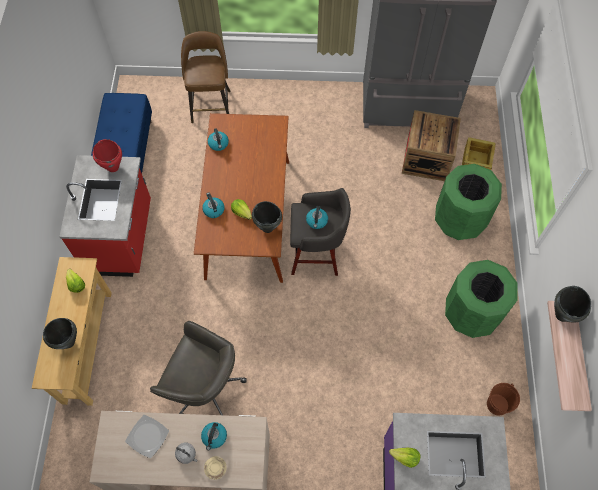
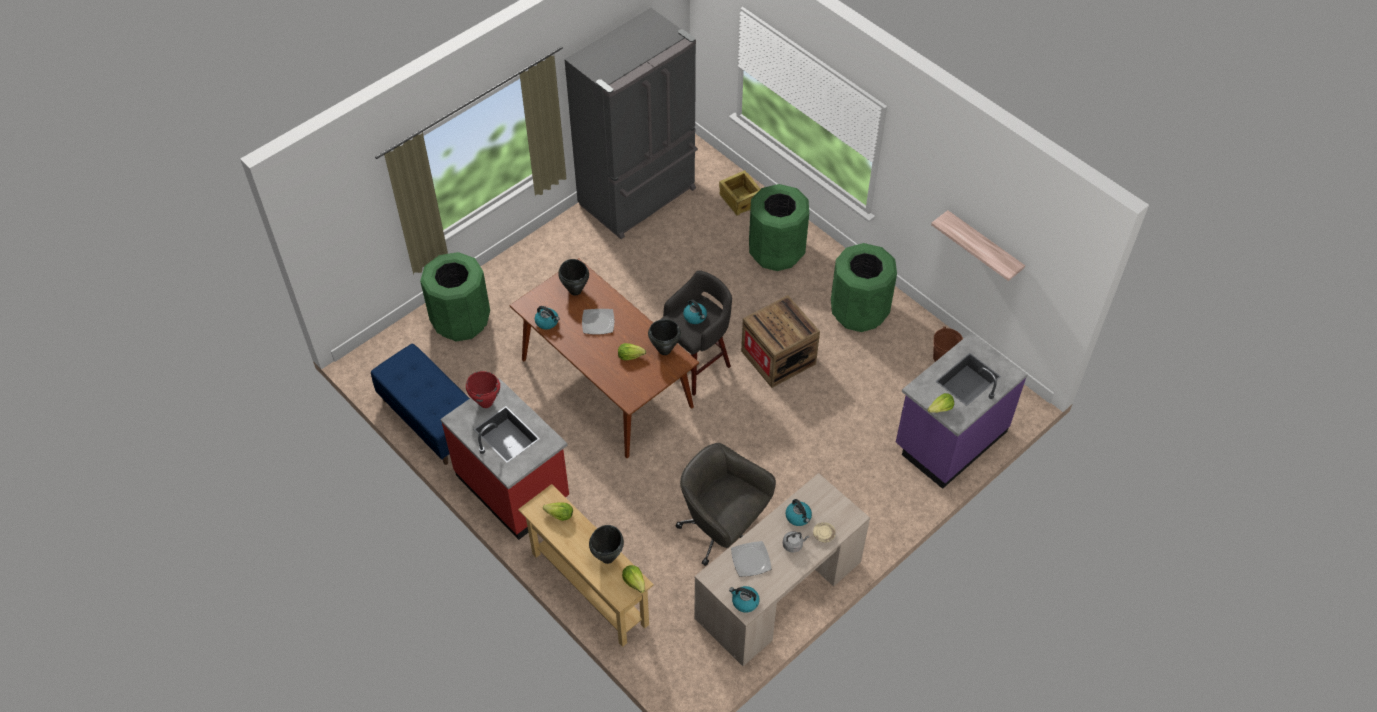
camera: 45 degrees left, 10 degrees down
(63, 376) = (634, 582): none -> lettuce
(204, 386) = (722, 531): grey office chair -> grey office chair turned 120 degrees counterclockwise
(211, 105) = (461, 321): brown stool -> green trash can
(213, 209) = (605, 372): kettle -> kettle (744, 602)
(248, 171) = (598, 322): none -> plate
(426, 159) = (699, 225): crate -> crate (778, 357)
(562, 315) = (949, 224): black cooking pot -> black cooking pot (575, 290)

